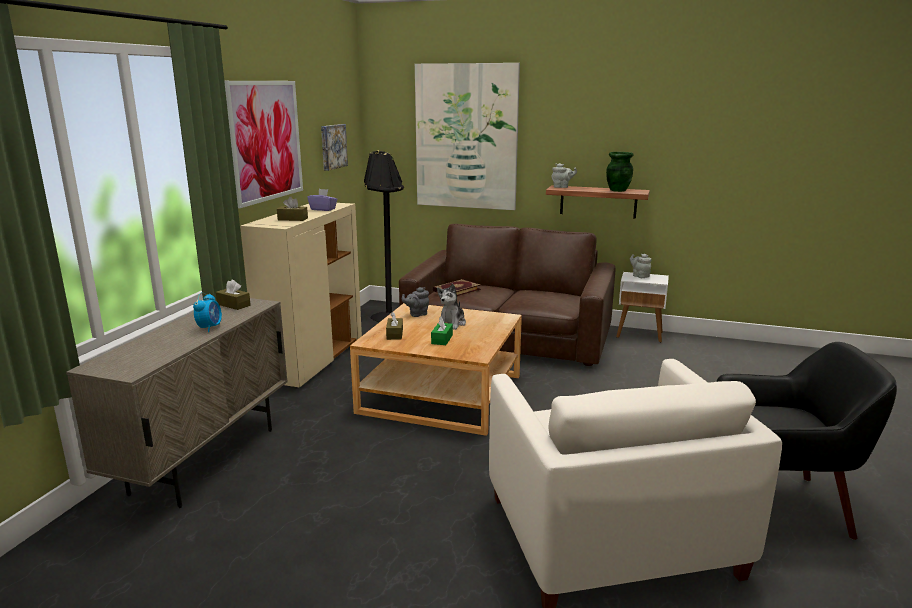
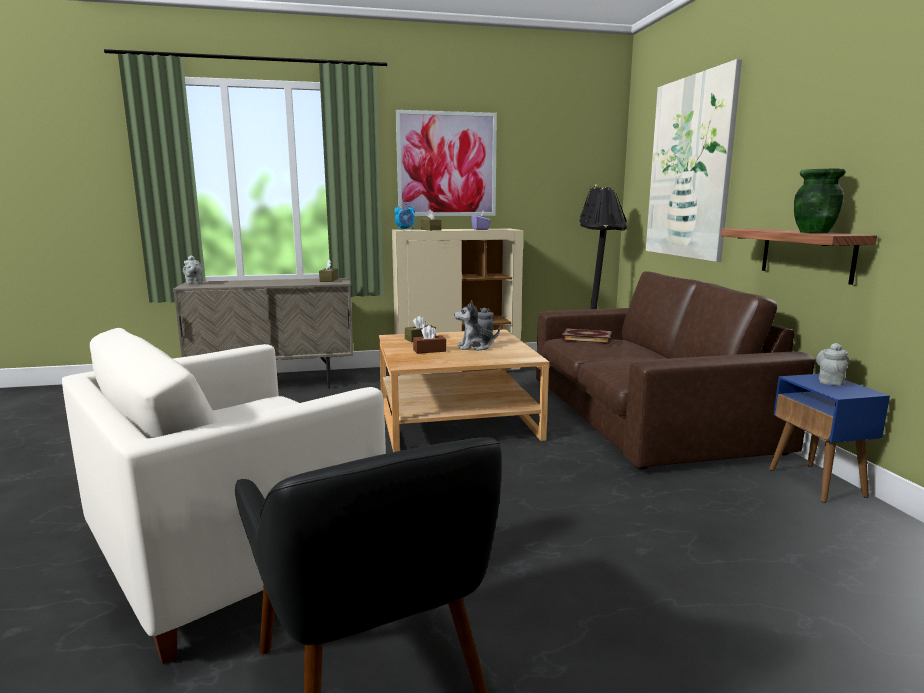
camera: 60 degrees right, 5 degrees down
(210, 327) = (277, 283): alarm clock -> alarm clock (405, 229)
(332, 146) = (558, 181): picture -> none
(442, 339) = (429, 350): green tissue box -> brown tissue box
(562, 187) = (754, 228): grey teapot -> grey teapot (194, 283)
(640, 335) = (817, 483): white side table -> blue side table

